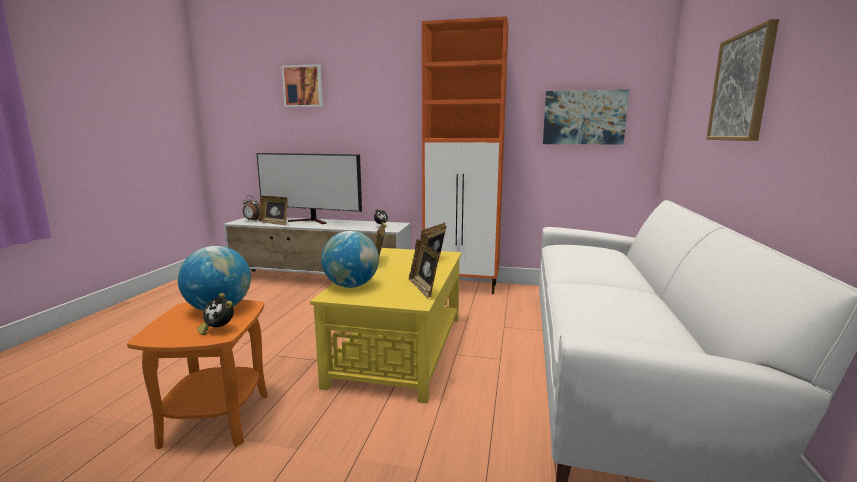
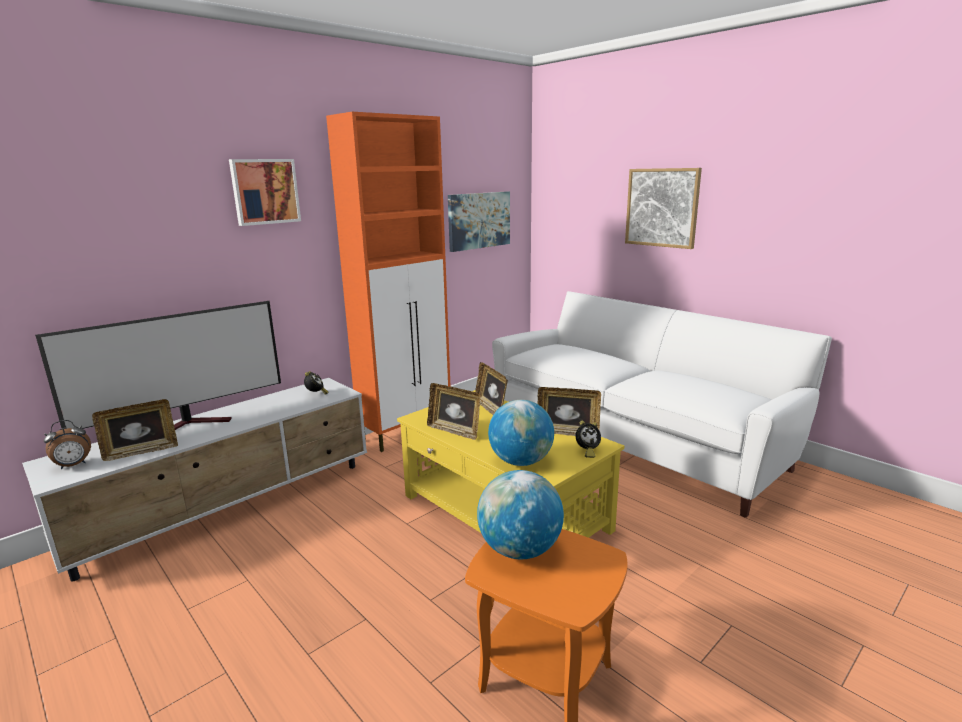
camera: 55 degrees left, 5 degrees up
(218, 330) = (590, 556): alarm clock -> alarm clock (586, 452)
(303, 86) = (114, 196): picture -> picture (265, 191)

